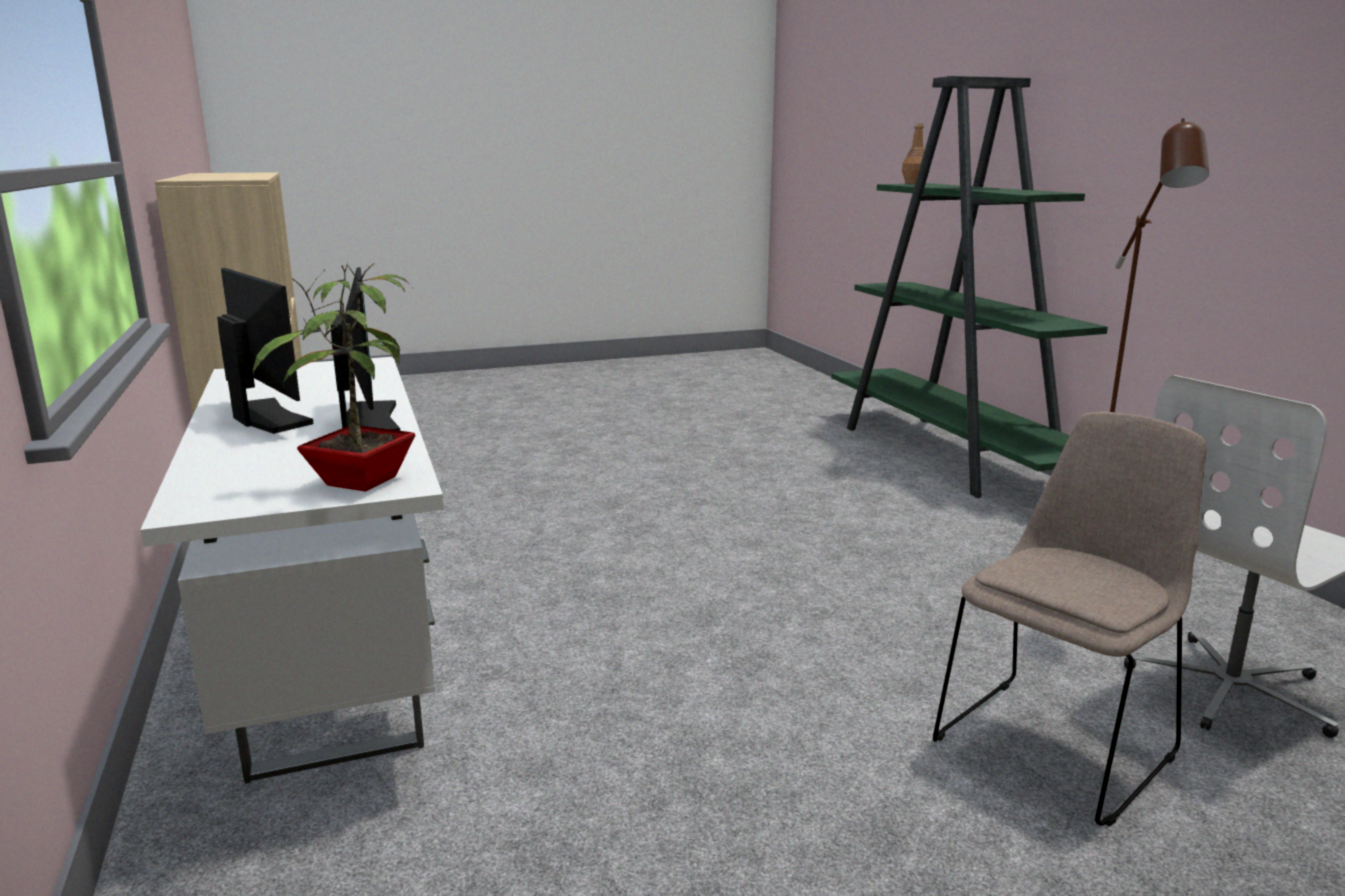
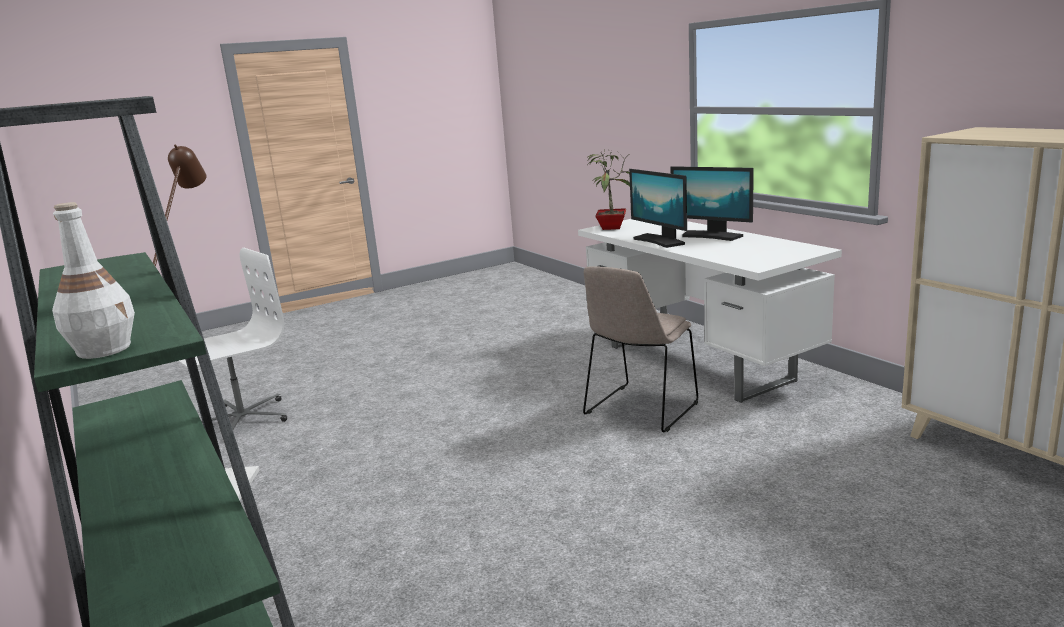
camera: 170 degrees right, 0 degrees up
(914, 183) = (104, 349): brown bottle -> white bottle
(1057, 743) = (351, 386): beige chair -> beige chair (640, 410)

